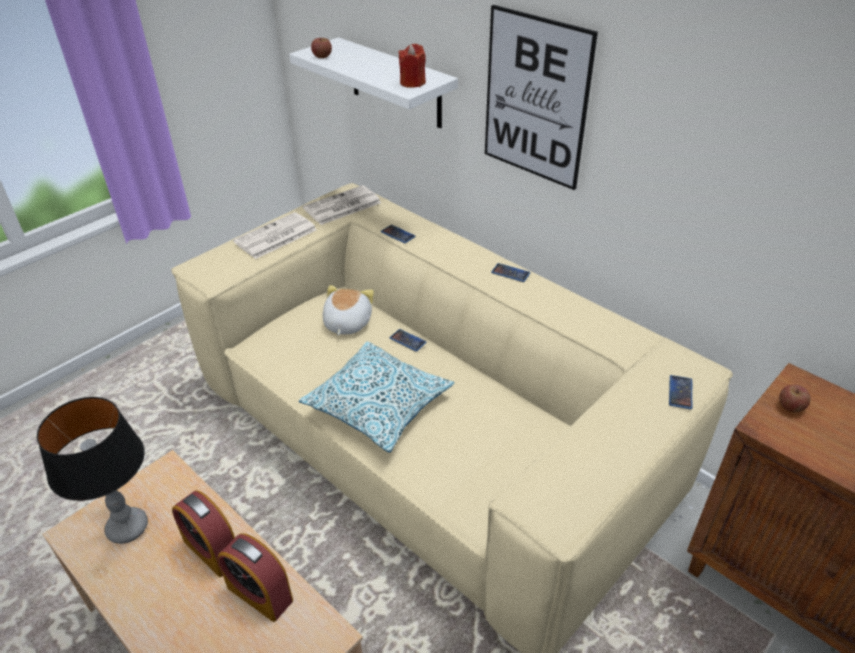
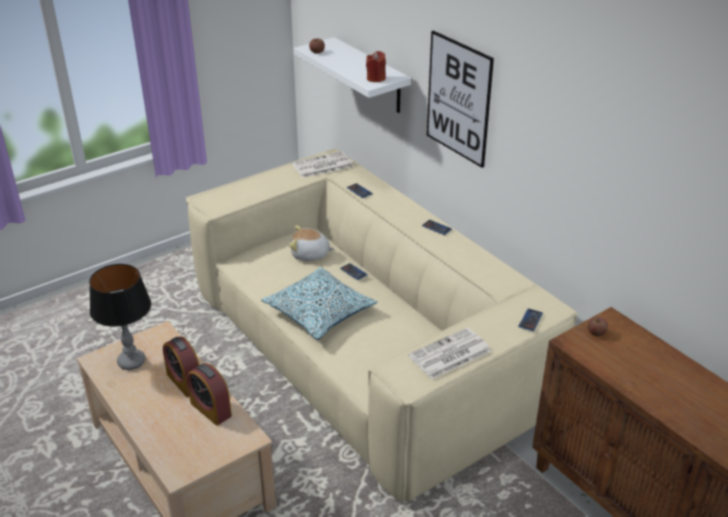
camera: 10 degrees right, 5 degrees down
(275, 237) = (266, 183): newspaper -> newspaper (449, 354)
(346, 323) = (310, 255): plush toy -> plush toy turned 105 degrees counterclockwise

